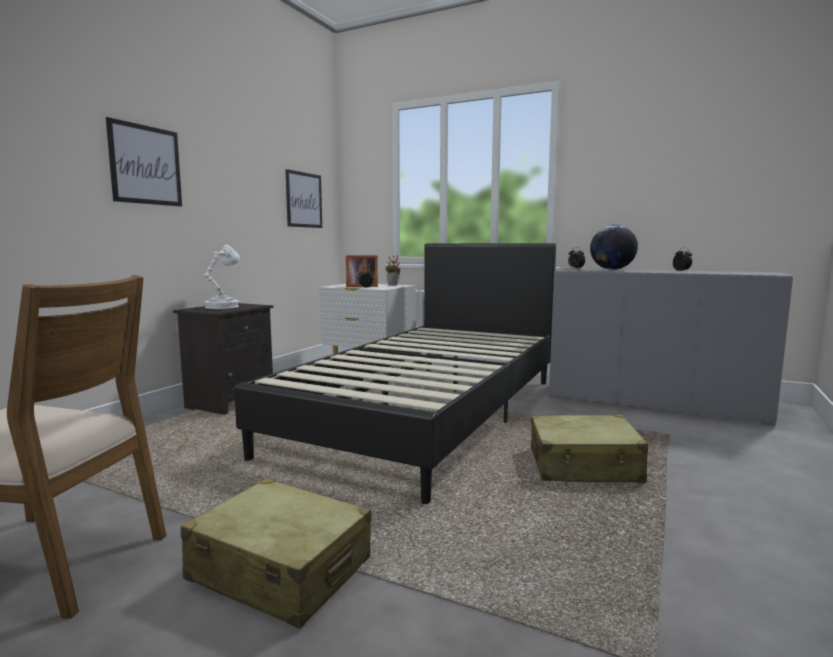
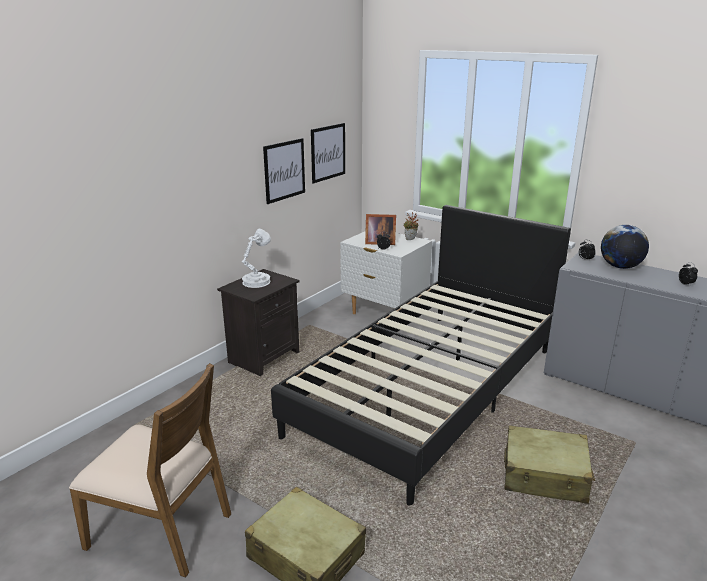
camera: 10 degrees right, 15 degrees up
(145, 165) = (192, 172): picture -> picture (284, 170)

